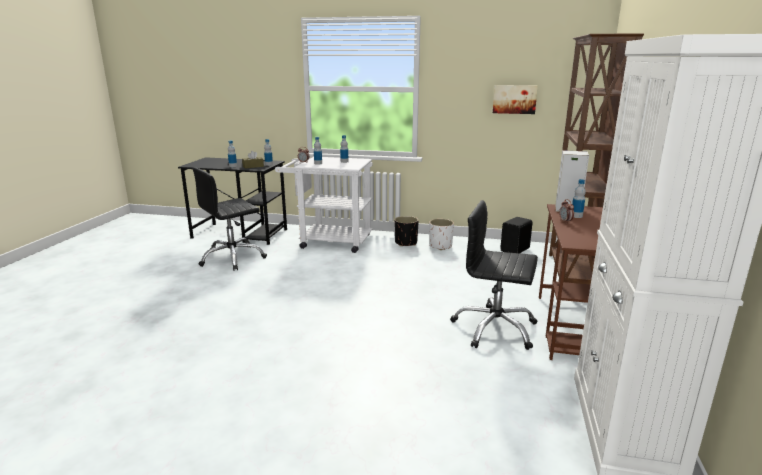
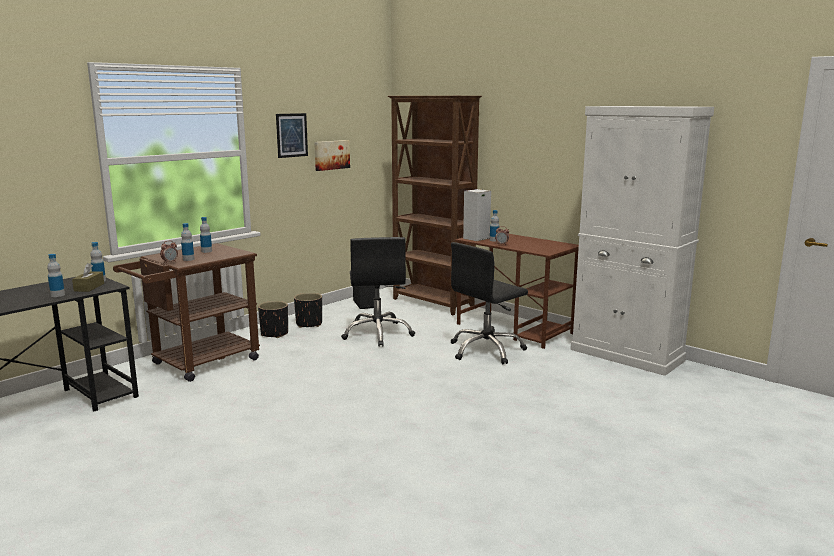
camera: 60 degrees left, 5 degrees down
(232, 258) = (140, 426): black office chair -> black office chair (378, 333)
(329, 241) = (198, 364): white cart -> brown cart
(440, 246) = (309, 324): white planter -> black planter
(468, 77) = (292, 135): none -> picture

